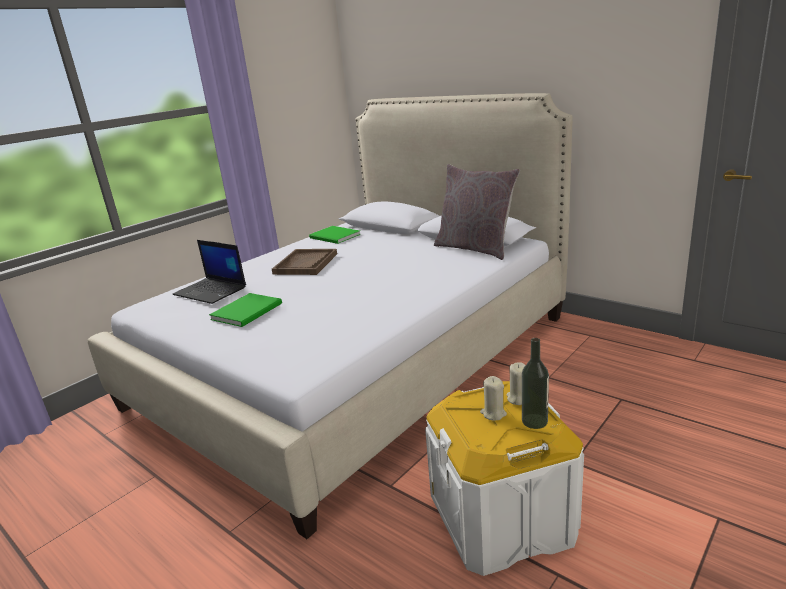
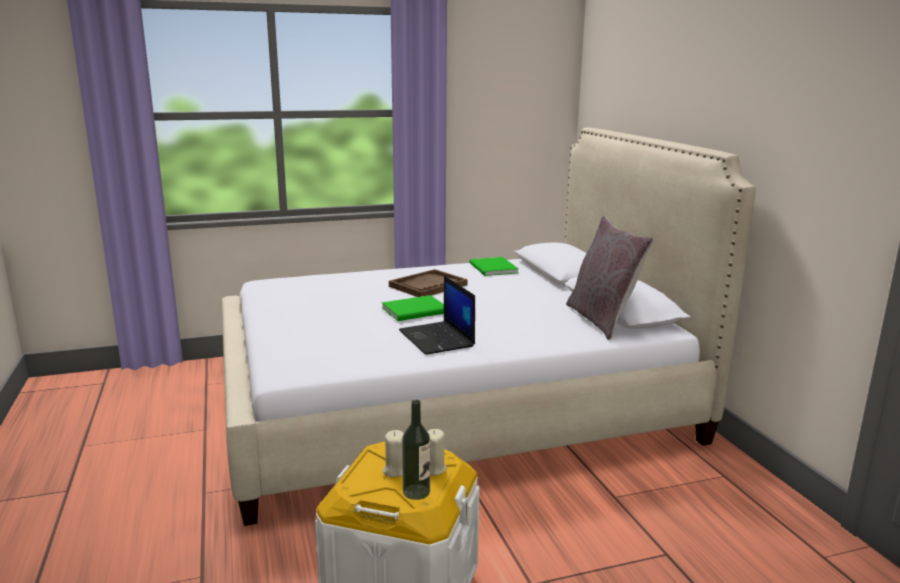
camera: 30 degrees right, 5 degrees down
(211, 291) = (323, 285): laptop -> laptop (437, 339)
(249, 311) = (326, 311): green book -> green book (417, 310)

